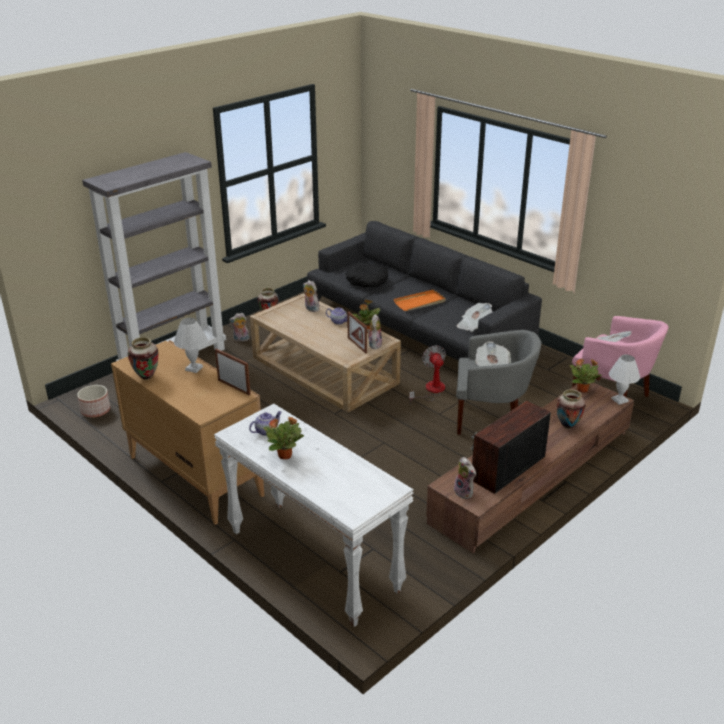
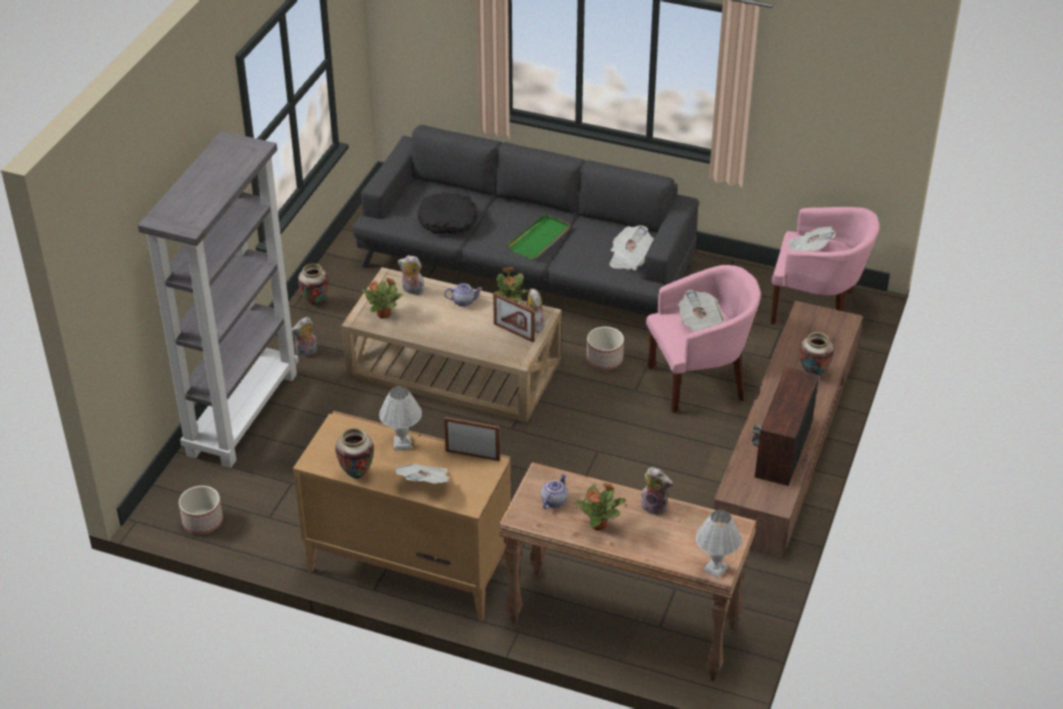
camera: 25 degrees left, 10 degrees up
(185, 394) = (425, 483): none -> newspaper
(312, 561) = (621, 625): white console table -> brown console table
(420, 302) = (539, 239): orange tray -> green tray
(431, 391) = (604, 360): fan -> planter
(465, 492) = (758, 494): plush toy -> plush toy (655, 506)
(491, 420) = (699, 381): grey armchair -> pink armchair
(583, 389) = (802, 317): potted plant -> potted plant (384, 314)
(619, 400) = (847, 320): white table lamp -> white table lamp (714, 568)

